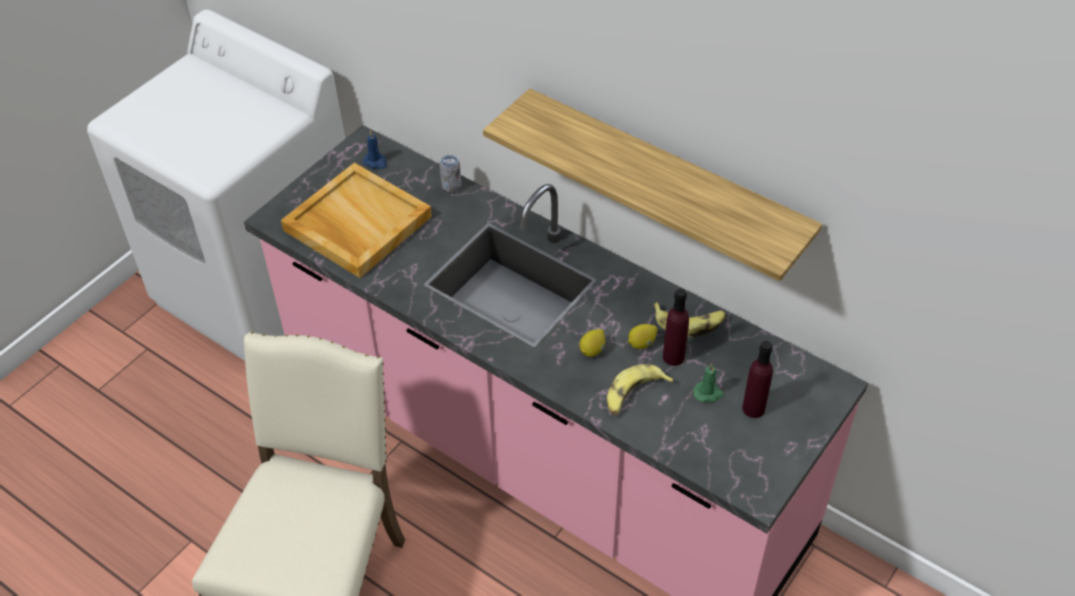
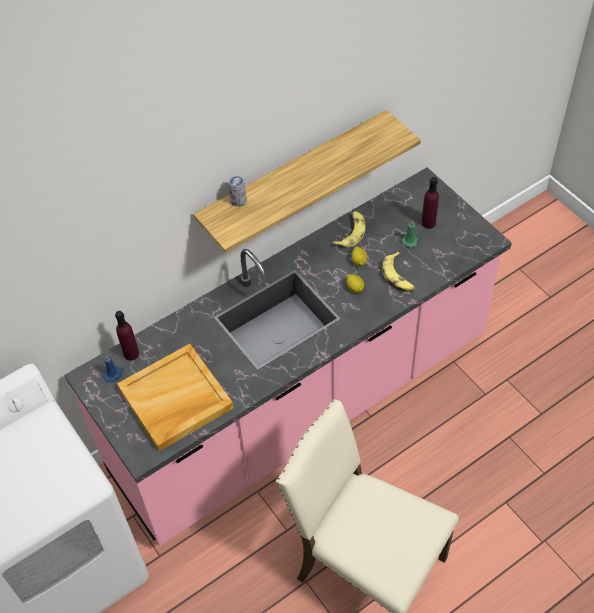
camera: 70 degrees left, 5 degrees up
(451, 186) = (165, 330): can -> can (238, 201)
(673, 357) = (375, 248): purple bottle -> purple bottle (131, 353)

